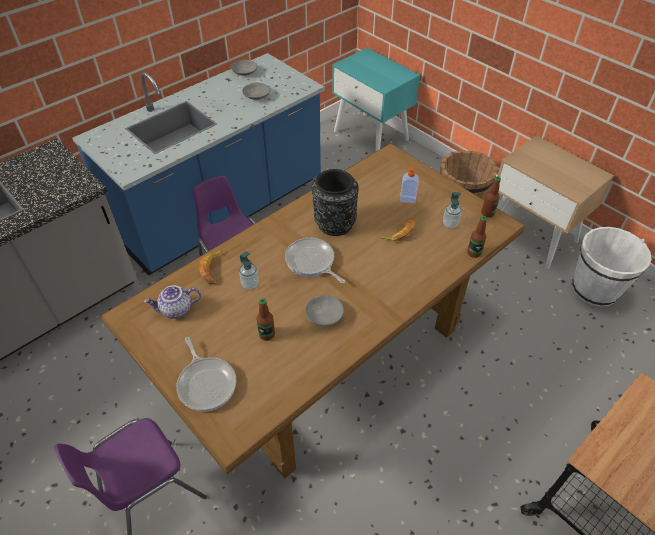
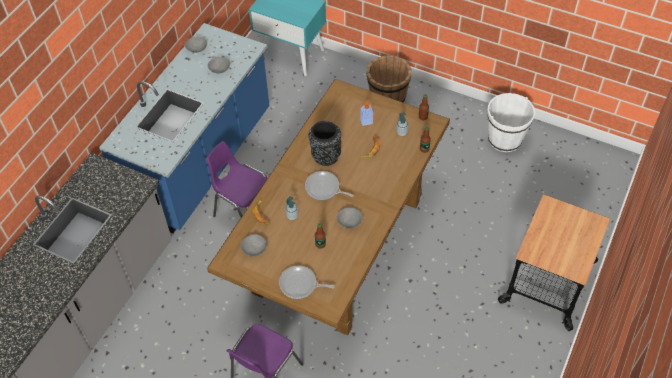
camera: 20 degrees left, 5 degrees up
(176, 310) = (254, 248): teapot -> grey bowl
(206, 383) = (300, 284): frying pan -> frying pan turned 150 degrees clockwise
(532, 235) = (449, 109): beige nightstand -> none

